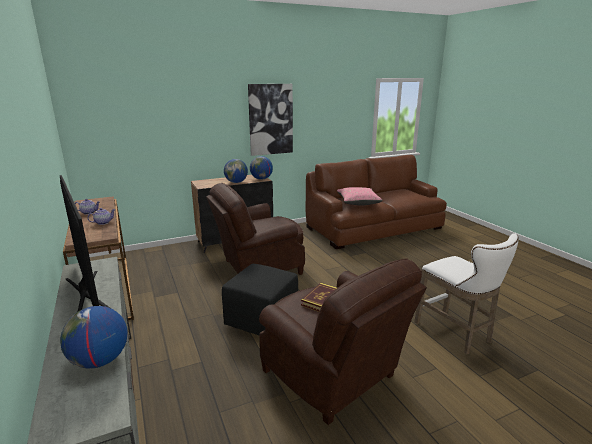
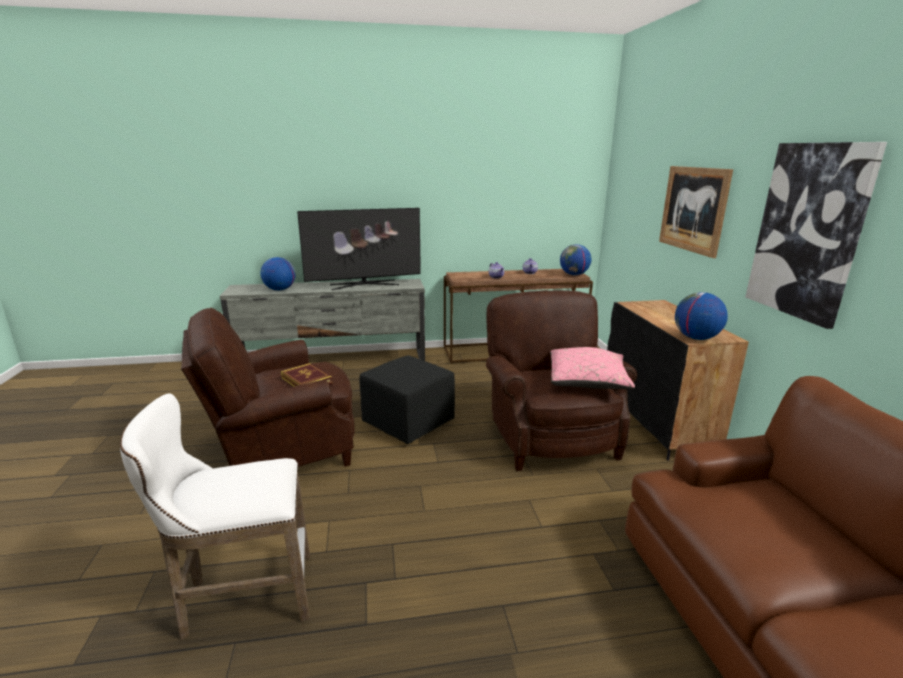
camera: 105 degrees right, 0 degrees up
(192, 122) = (693, 209): none -> picture
(236, 182) = (661, 321): globe -> globe (574, 275)
(358, 202) = (746, 513): pink pillow -> pink pillow (587, 382)

